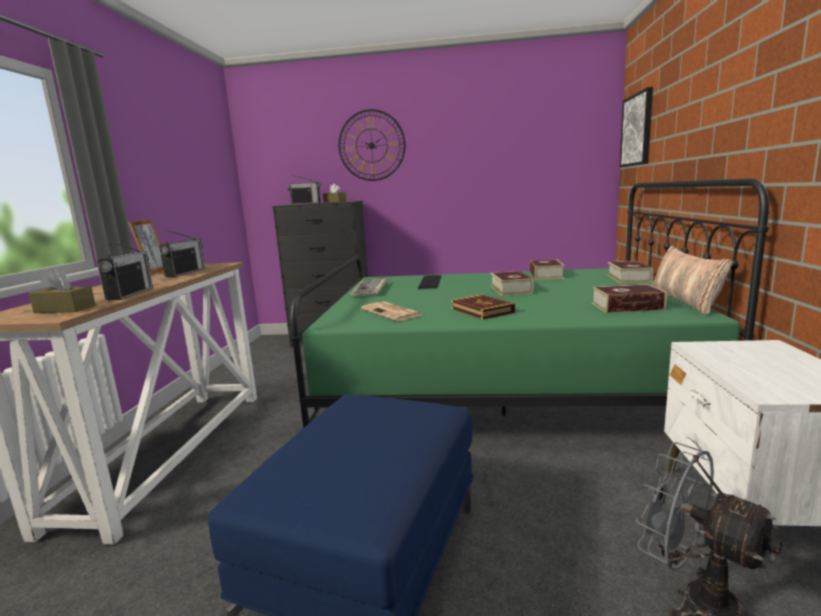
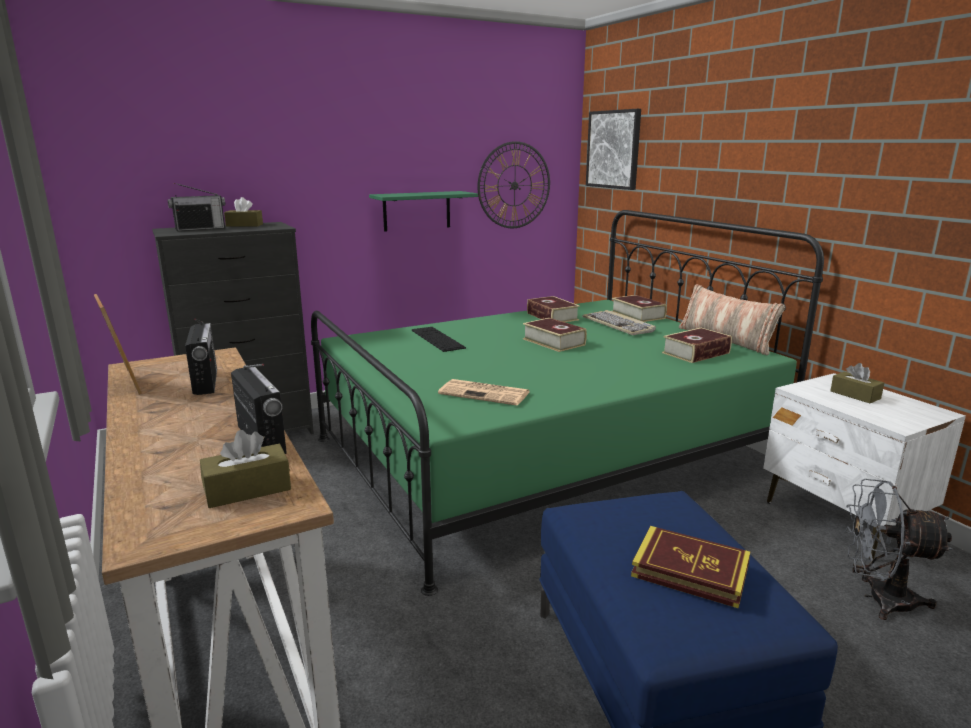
camera: 35 degrees left, 5 degrees up
(370, 290) = (381, 360): keyboard -> keyboard (618, 325)
(371, 145) = (291, 140): wall clock -> wall clock (514, 185)
(462, 192) = (417, 211): none -> green shelf
(482, 310) = (578, 376): book -> book (690, 571)
(765, 360) = (855, 395): none -> brown tissue box

